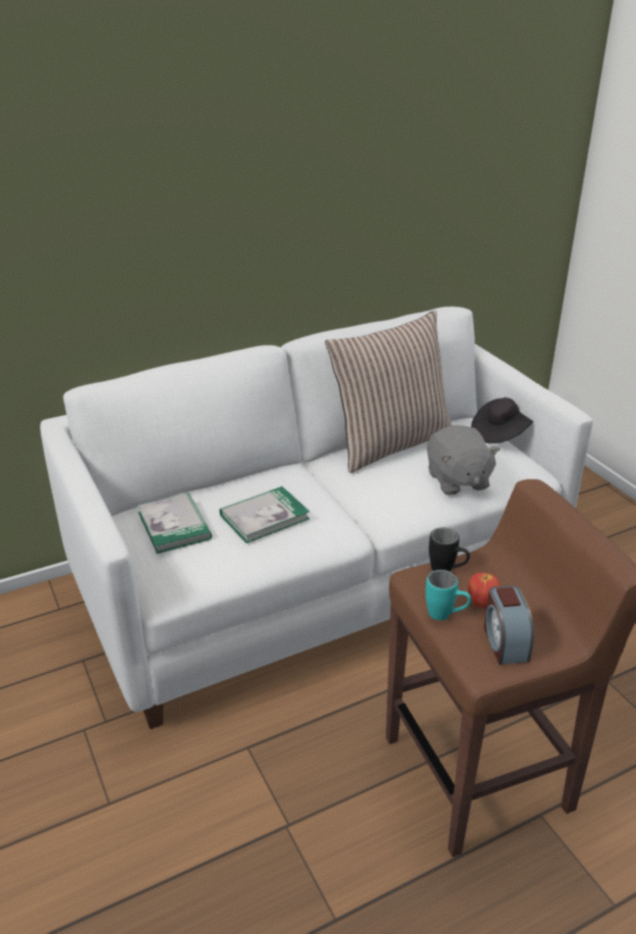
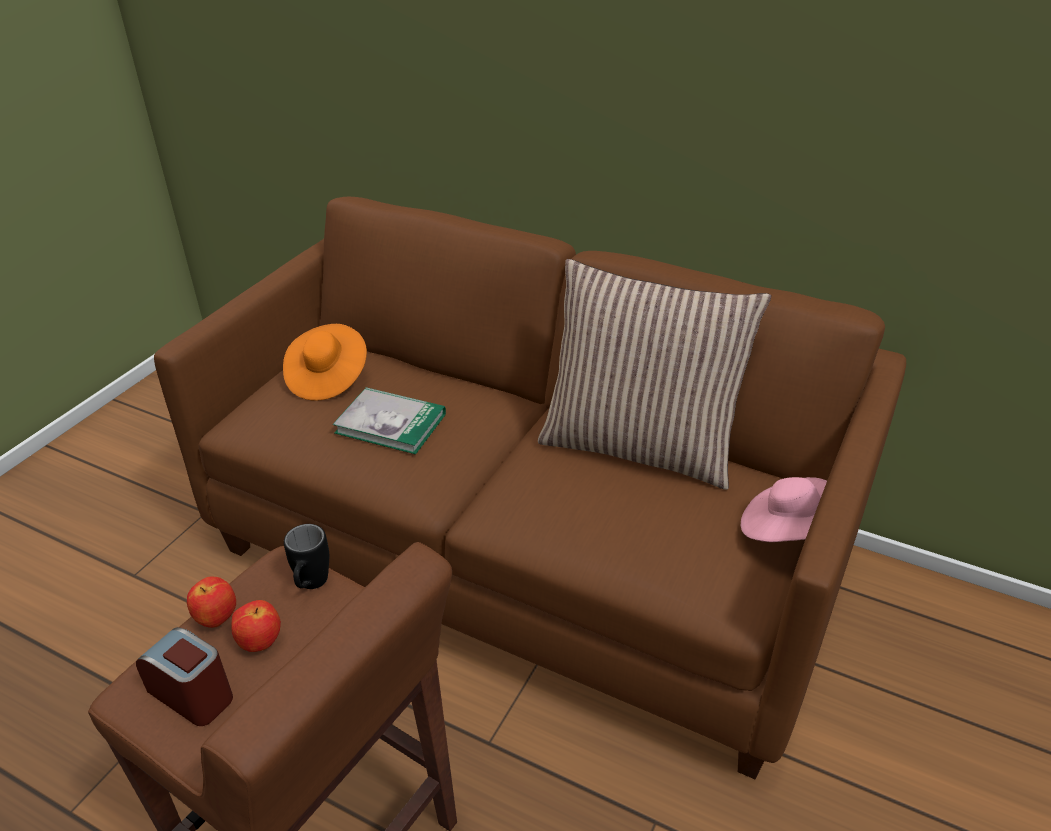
camera: 55 degrees right, 5 degrees up
(174, 525) = (327, 378): book -> orange hat
(317, 579) = (527, 552): white sofa -> brown sofa
(446, 615) = (217, 619): turquoise mug -> apple
(457, 480) = (619, 536): grey plush toy -> none
(501, 433) = (787, 530): black hat -> pink hat
(504, 642) = (192, 694): alarm clock -> alarm clock turned 75 degrees clockwise

